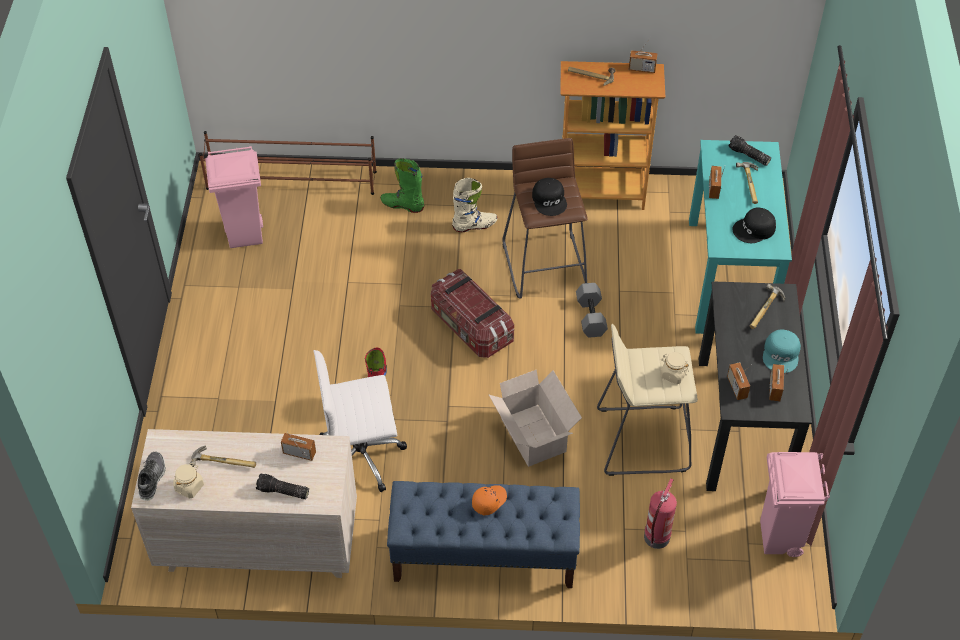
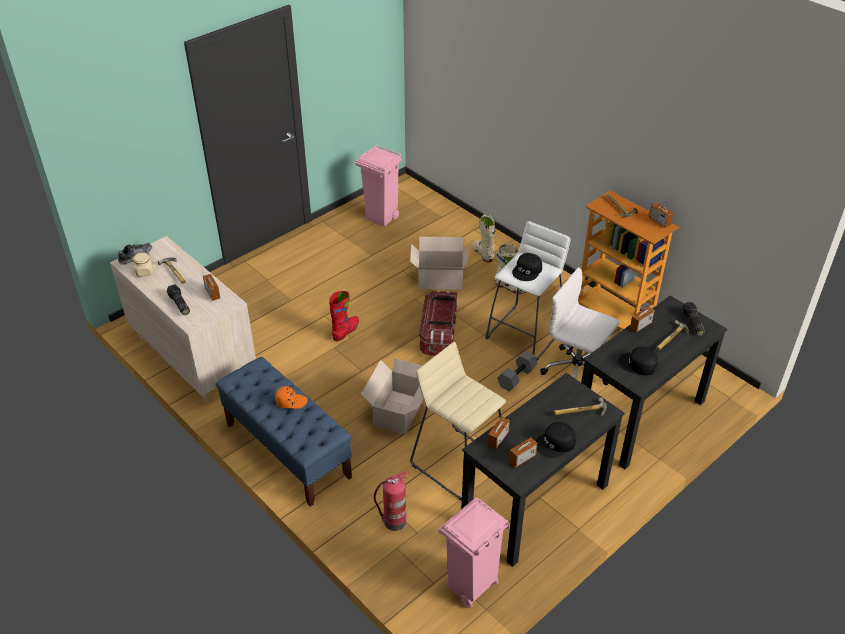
camera: 45 degrees right, 10 degrees down
(292, 180) = (439, 208): brown shoe rack -> none
(363, 455) = (297, 354): white office chair -> white office chair (577, 371)
(396, 266) = (439, 279): none -> cardboard box
(402, 205) = (483, 253): green boot -> beige boot
(545, 265) = (526, 333): brown stool -> white stool
(673, 374) = (472, 406): beige jar -> none
(728, 276) = (639, 417): turquoise desk -> black desk
(781, 354) = (556, 443): turquoise cap -> black cap

